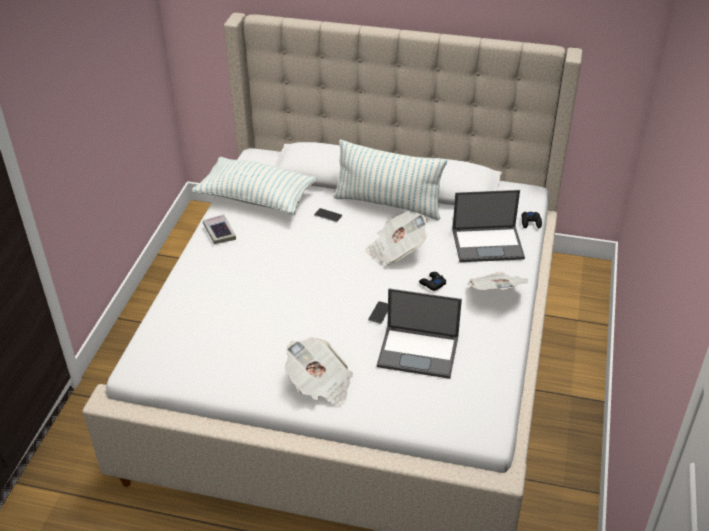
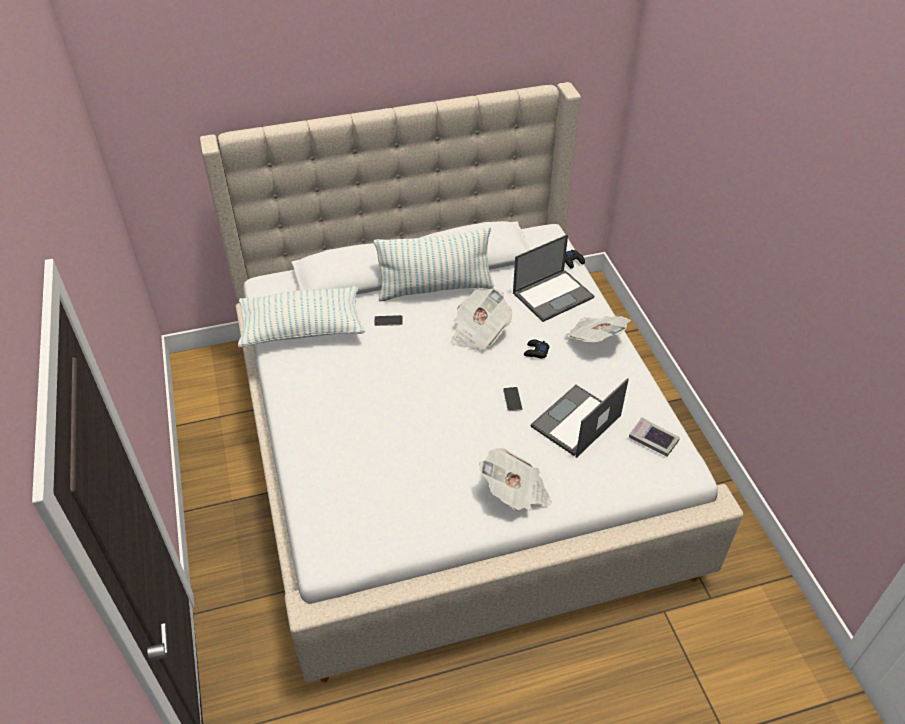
camera: 30 degrees left, 5 degrees up
(219, 232) = (294, 379): book -> book (653, 440)
(419, 352) = (575, 422): laptop -> laptop turned 150 degrees clockwise

